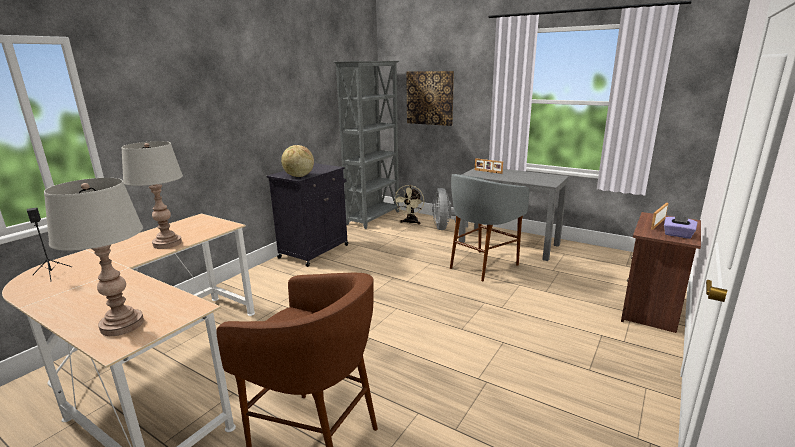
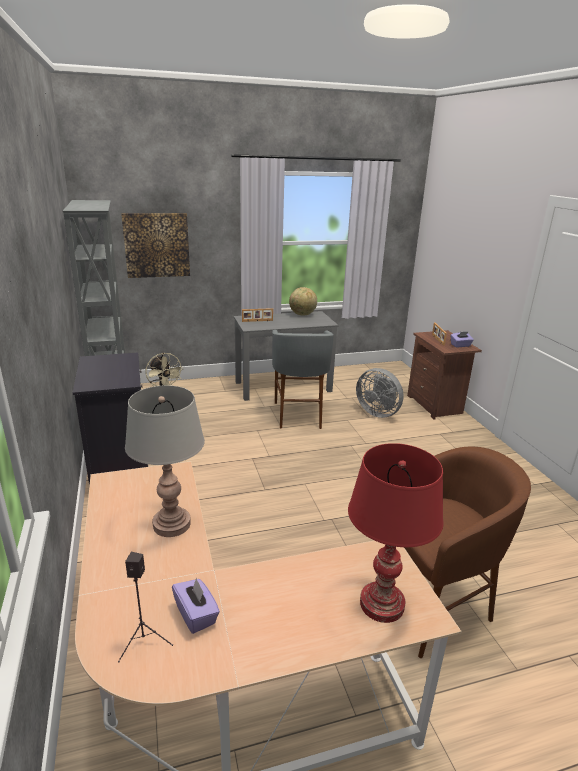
camera: 50 degrees left, 5 degrees up
(81, 277) = (196, 615): none -> purple tissue box
(122, 325) = (381, 604): grey table lamp -> red table lamp
(299, 176) = (122, 380): globe -> globe (302, 315)
(446, 228) = (208, 390): grey fan -> grey fan (378, 412)

